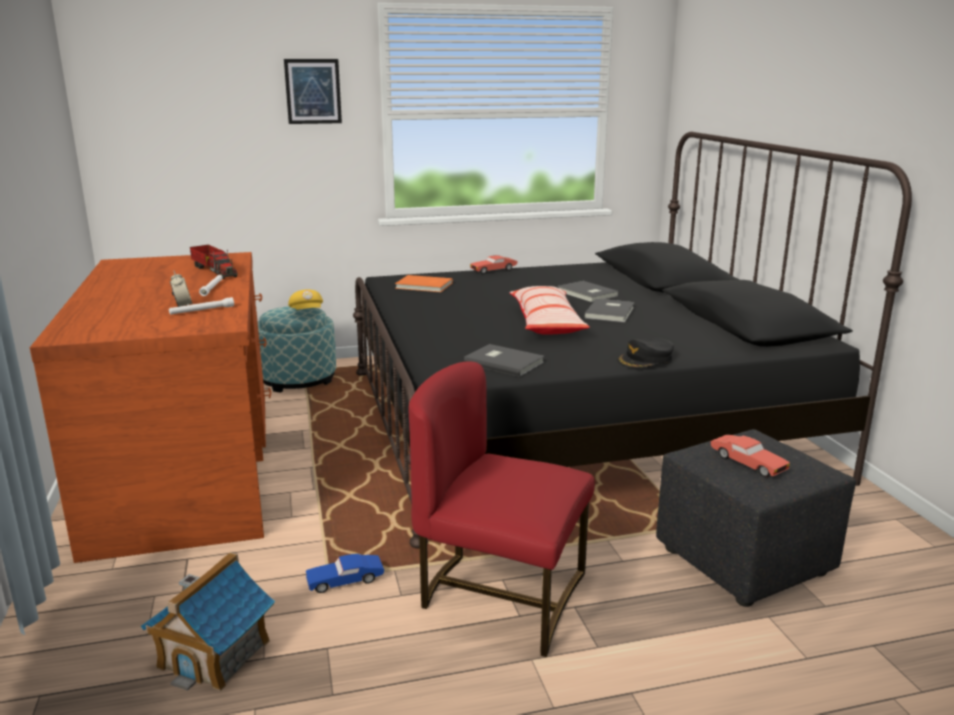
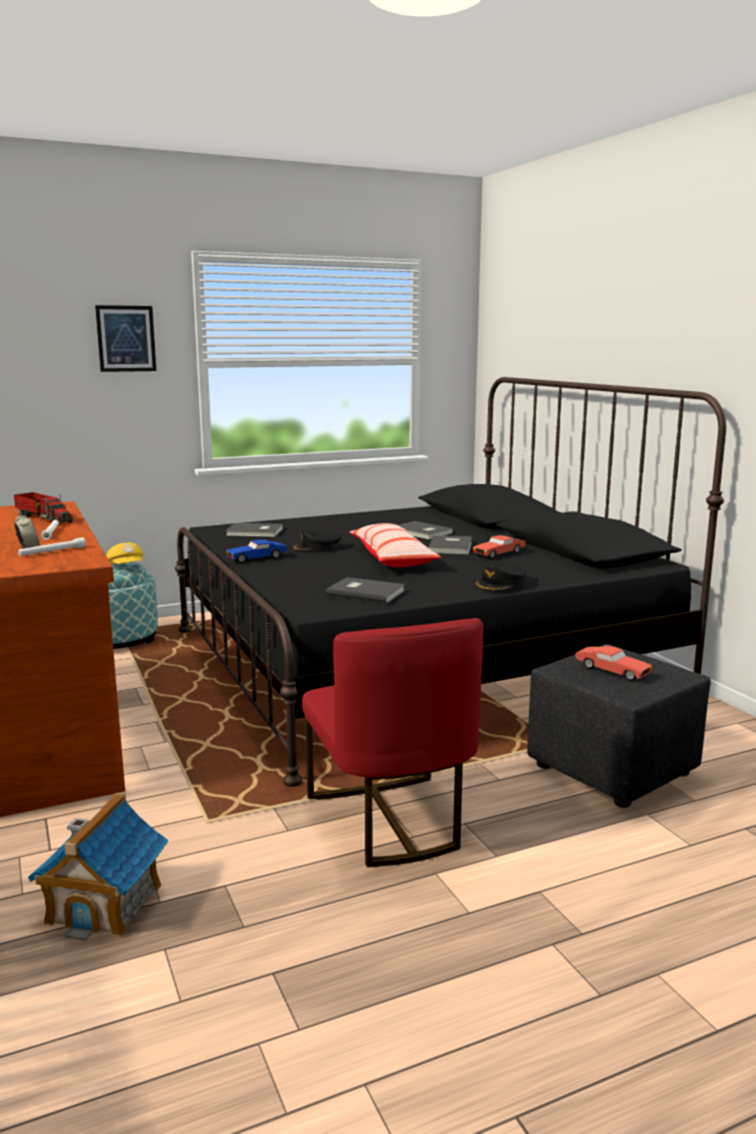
camera: 10 degrees left, 5 degrees down
(345, 581) = (226, 823): blue toy car -> blue toy car (257, 558)
(424, 286) = (255, 532): orange book -> grey book
(476, 306) = (316, 547): none -> black cap
(493, 270) = (320, 516): red toy car -> red toy car (499, 554)
(501, 595) = (389, 821): red chair -> red chair turned 120 degrees counterclockwise

